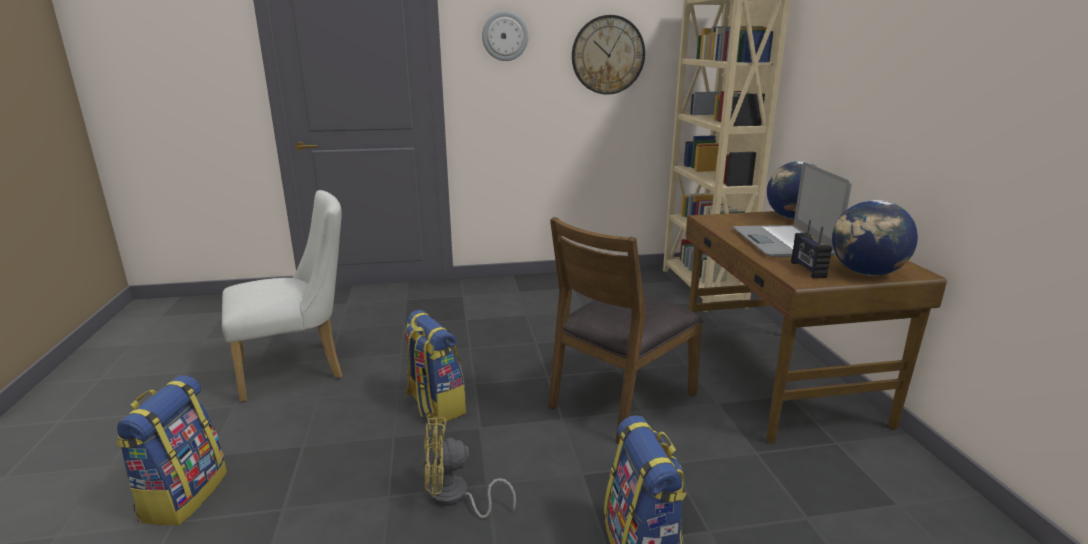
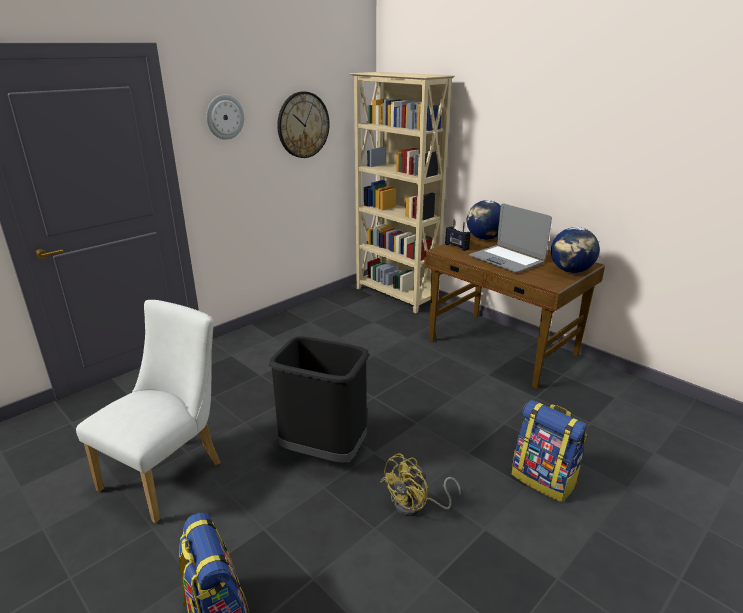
camera: 35 degrees left, 5 degrees up
(434, 405) = (323, 451): backpack -> black trash can
(620, 399) = (435, 395): brown chair -> none
(807, 270) = (544, 277): radio -> radio (456, 247)

